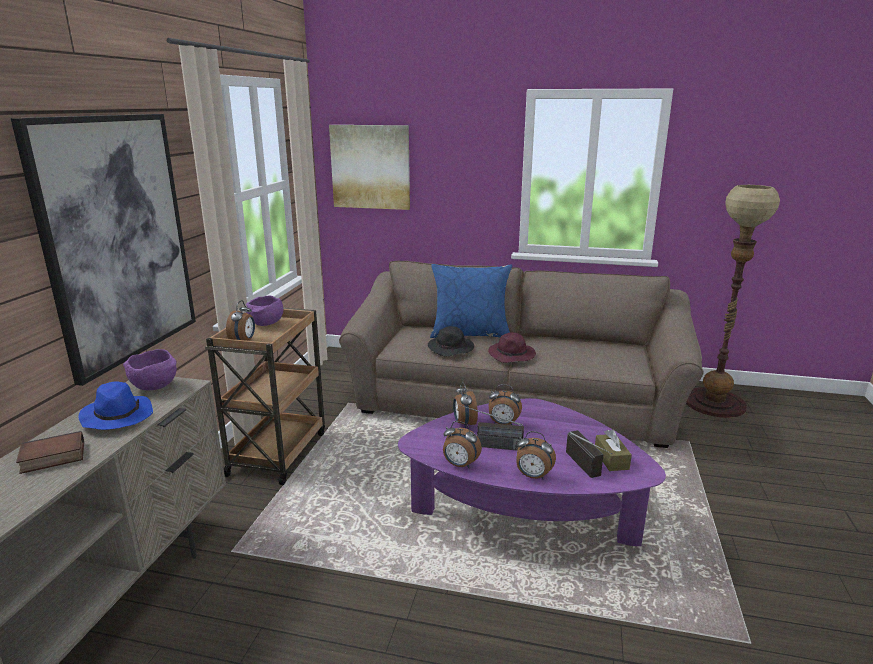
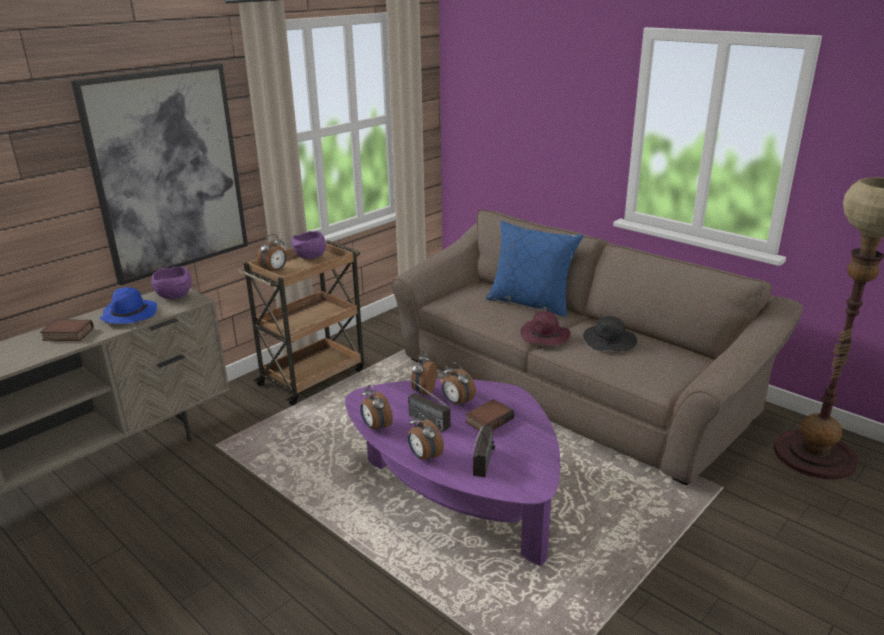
camera: 30 degrees right, 5 degrees up
(370, 167) = (487, 104): picture -> none
(451, 349) = (492, 315): black hat -> black hat (610, 342)
(545, 430) = (489, 419): none -> book
(611, 459) = (515, 466): brown tissue box -> none

